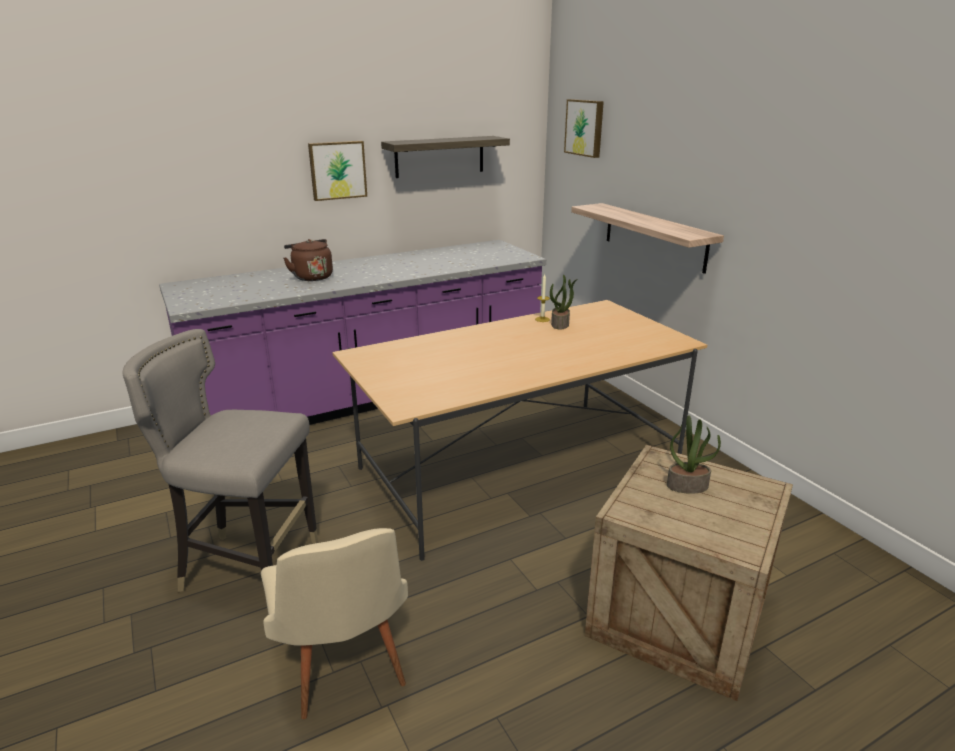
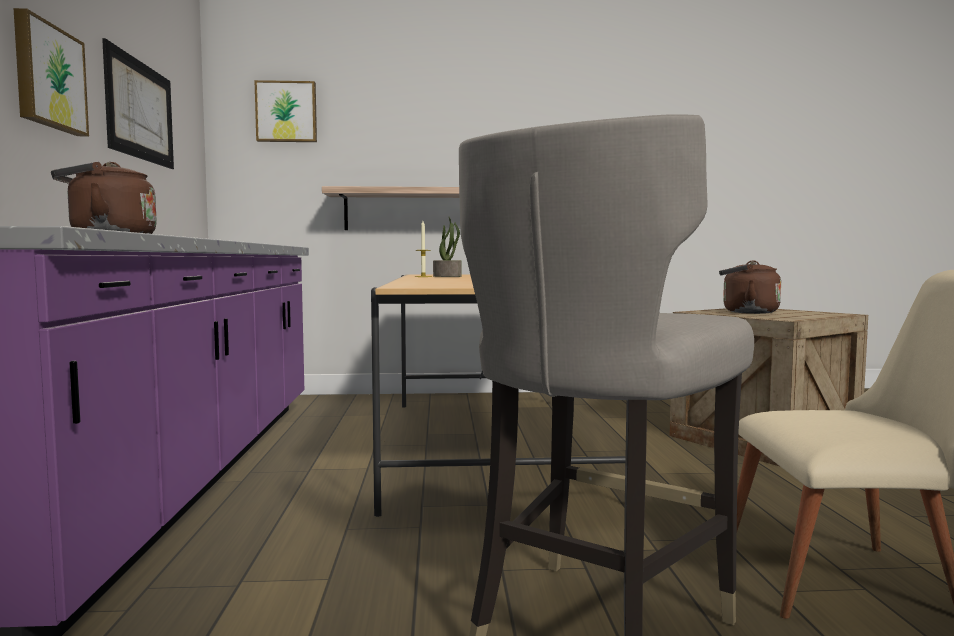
camera: 65 degrees left, 20 degrees down
(439, 156) = (140, 111): shelf -> picture
(687, 485) = (746, 312): potted plant -> brown kettle

